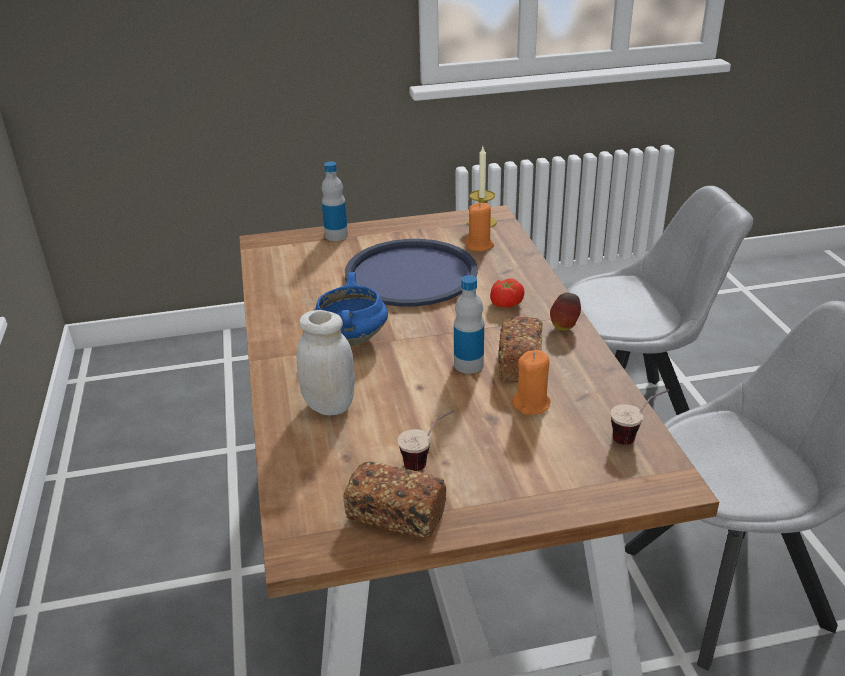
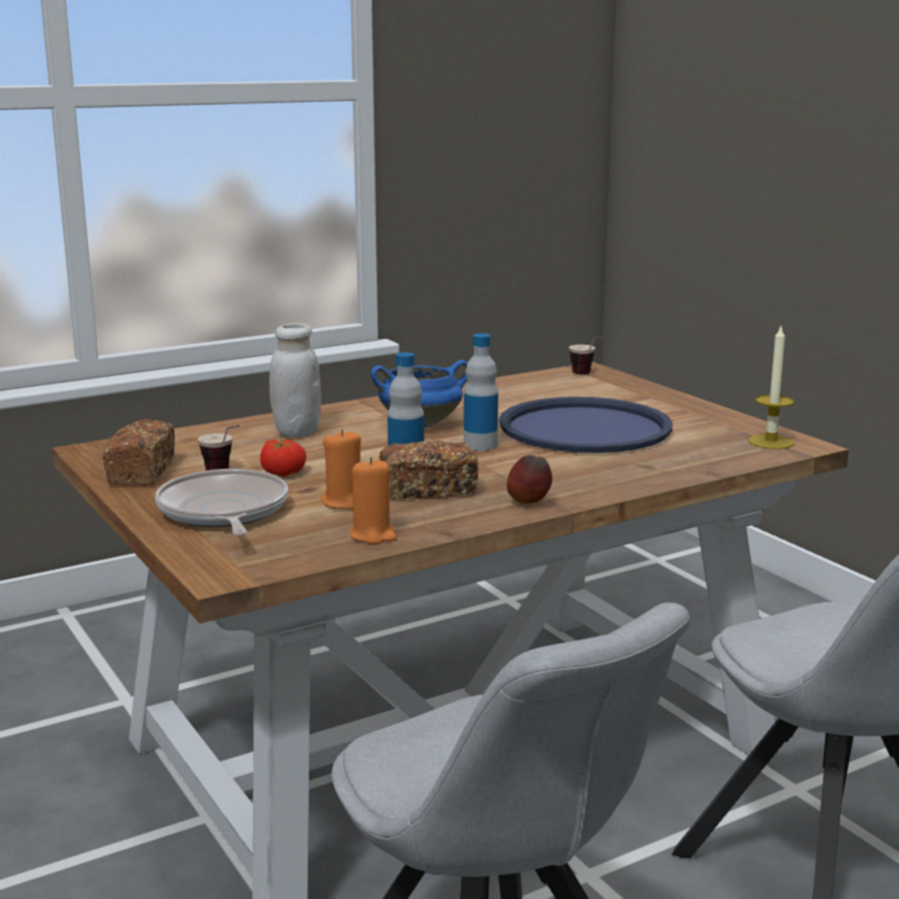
camera: 70 degrees right, 15 degrees down
(336, 235) = (640, 390): bottle -> bottle (480, 445)
(479, 245) = (699, 448): orange candle -> orange candle (373, 535)
(505, 303) = (561, 473): tomato -> tomato (283, 472)
(532, 470) = (223, 512): none -> frying pan
(635, 436) = (307, 553): cup -> cup (587, 375)

